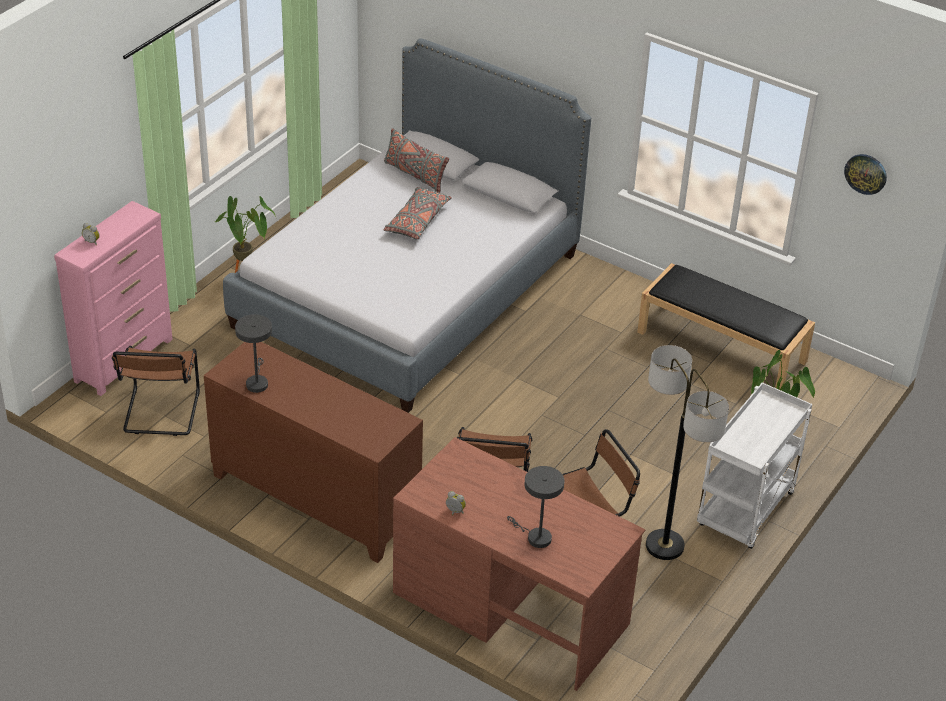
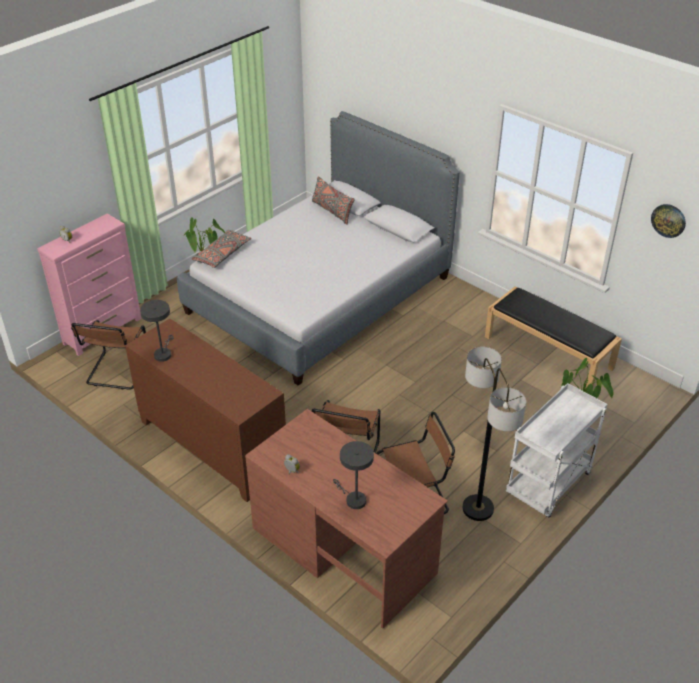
camera: 10 degrees right, 0 degrees up
(417, 221) = (325, 243): grey pillow -> grey pillow (222, 254)

